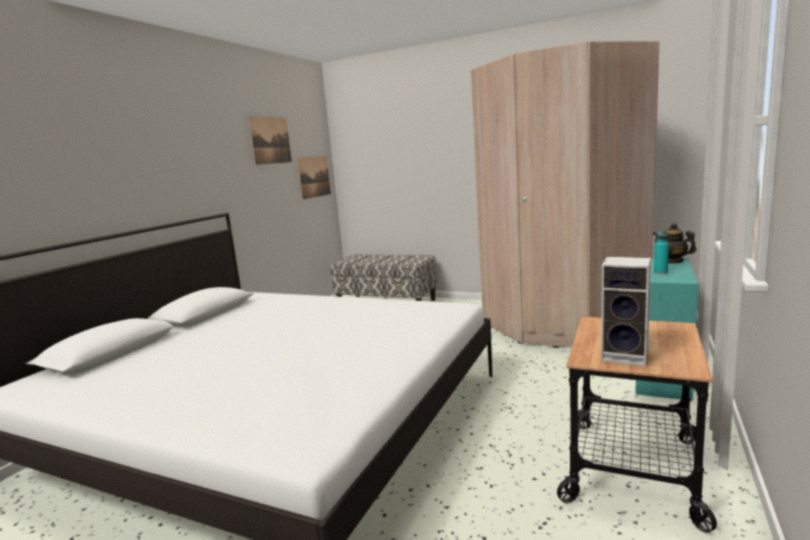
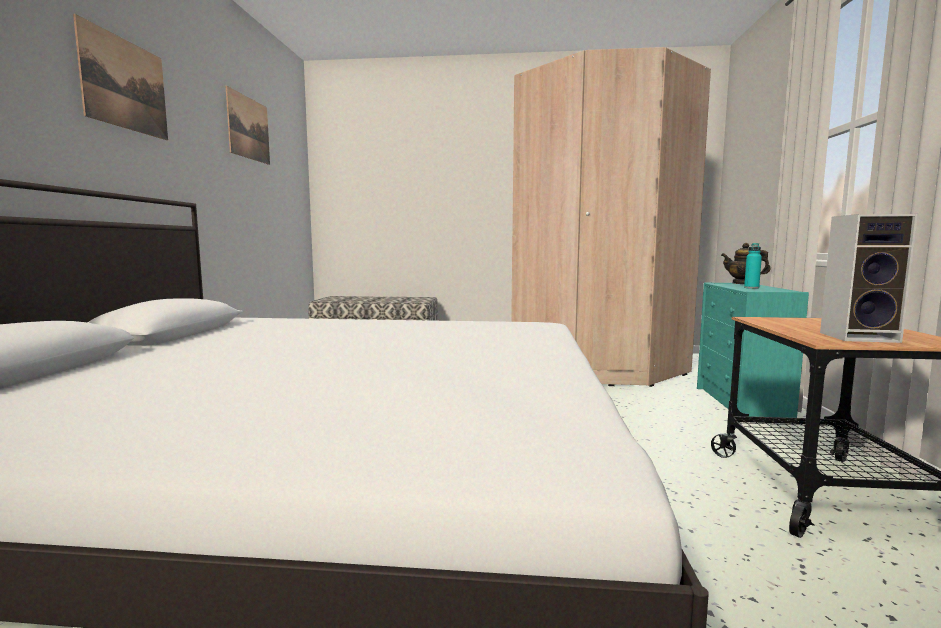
camera: 20 degrees left, 5 degrees down
(314, 177) = (291, 192): picture -> picture (125, 84)

